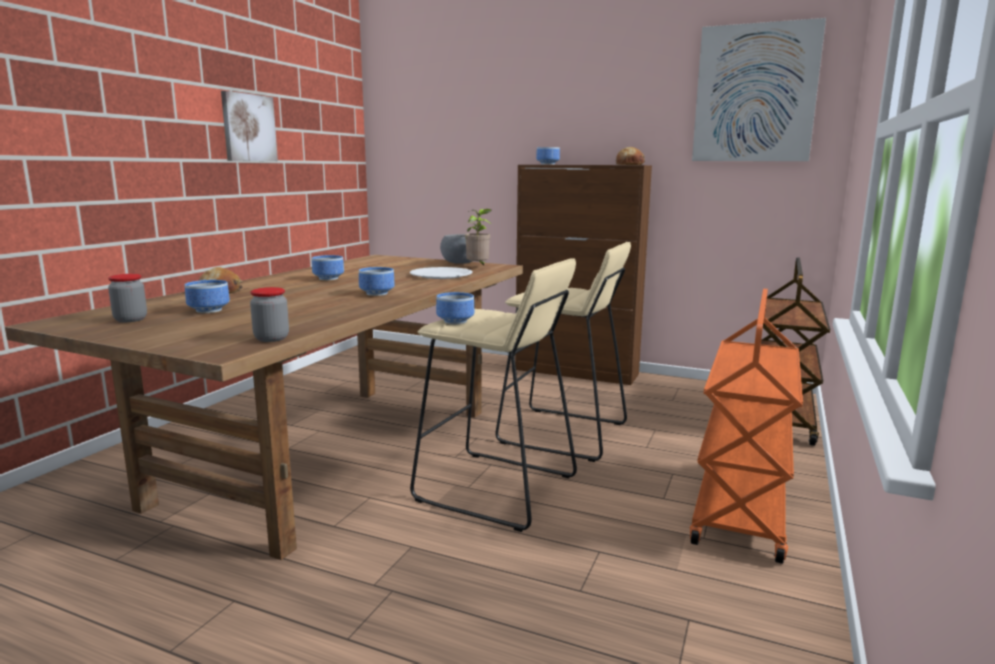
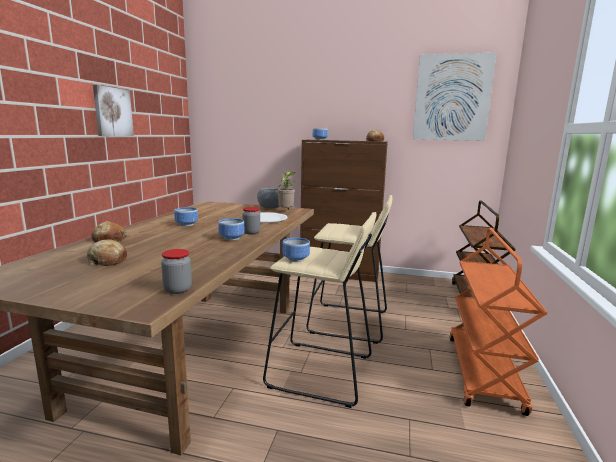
camera: 10 degrees left, 0 degrees up
(130, 319) = (46, 274): jar -> jar (251, 232)
(207, 310) = (108, 261): bowl -> bread

